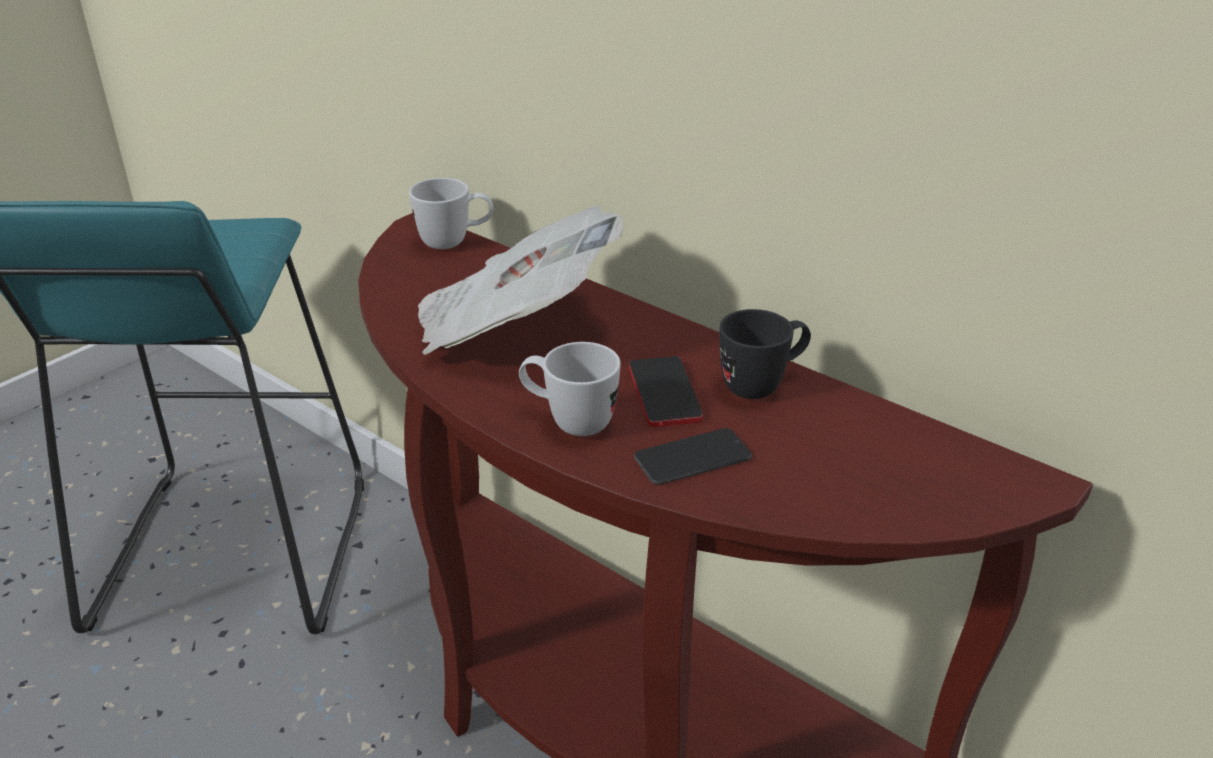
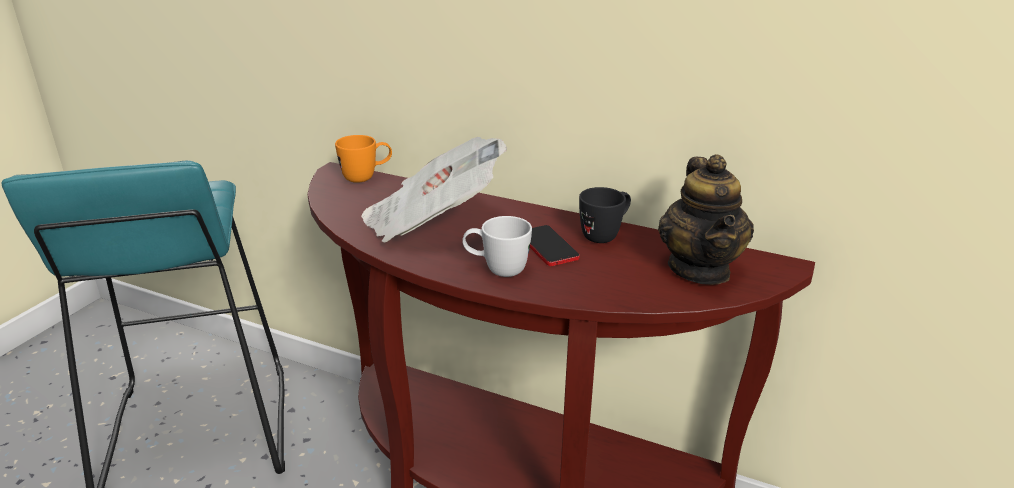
camera: 15 degrees left, 5 degrees down
(455, 243) = (366, 178): white mug -> orange mug
(692, 458) = (584, 279): phone -> none
(886, 467) = (700, 269): none -> teapot

